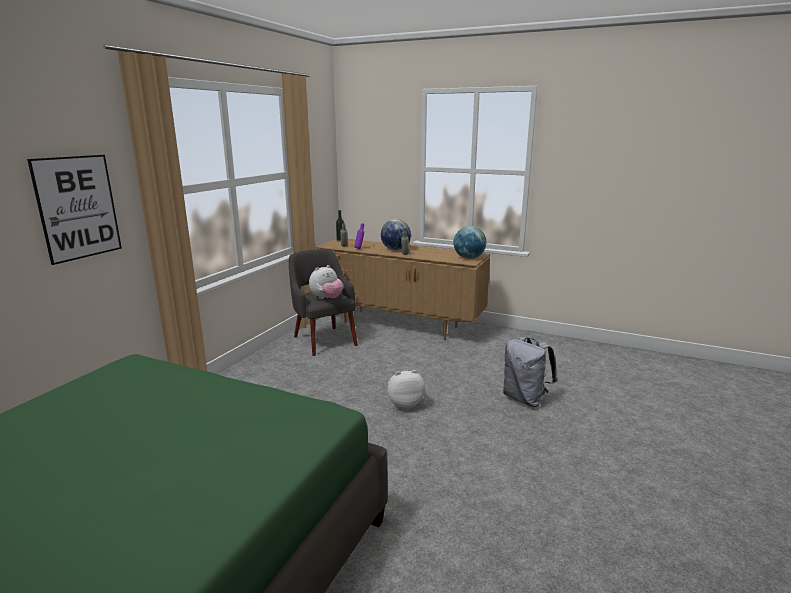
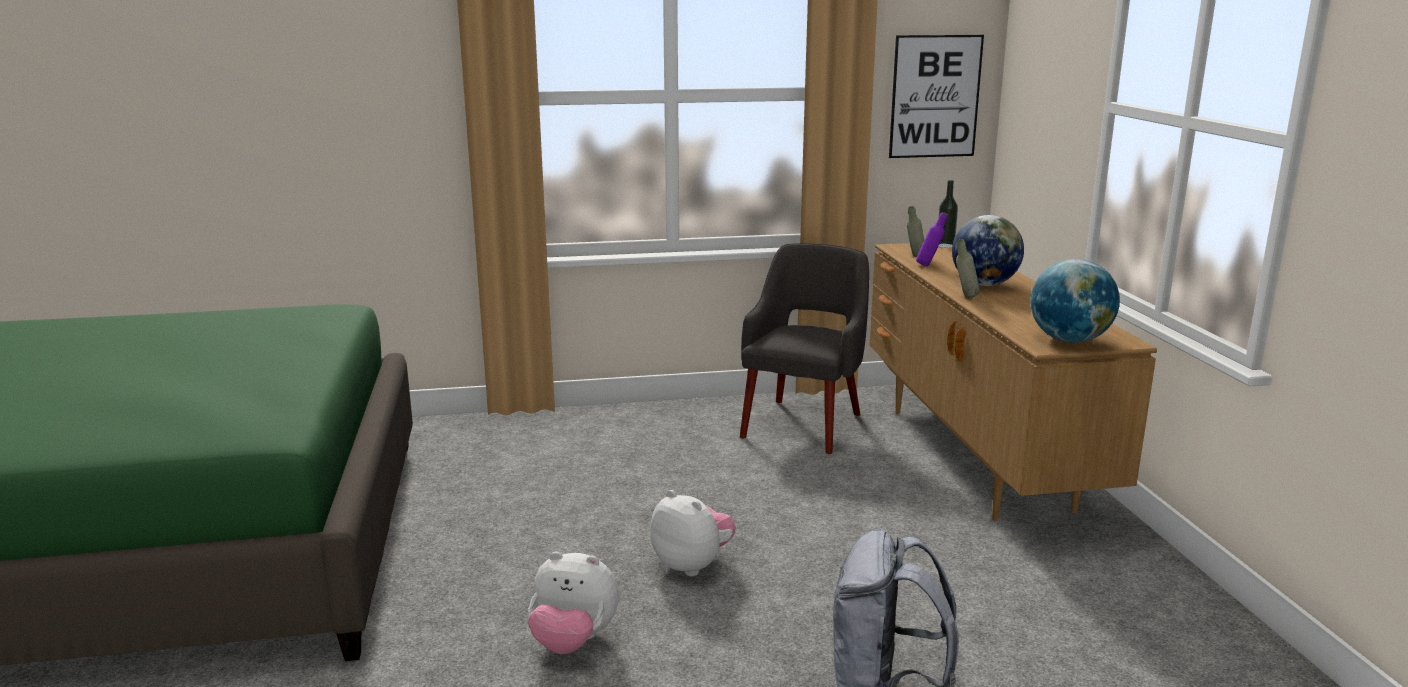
camera: 55 degrees right, 0 degrees up
(78, 207) = (386, 104): picture -> picture (935, 96)
(326, 298) = (793, 341): plush toy -> plush toy (573, 642)

